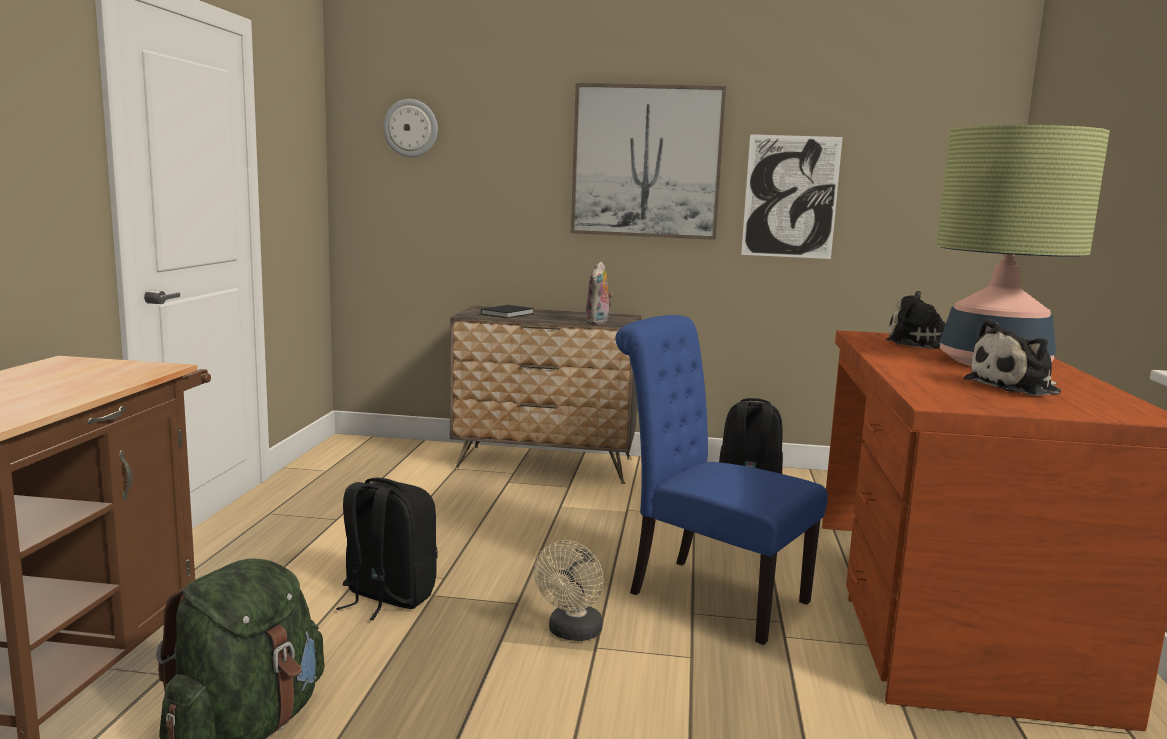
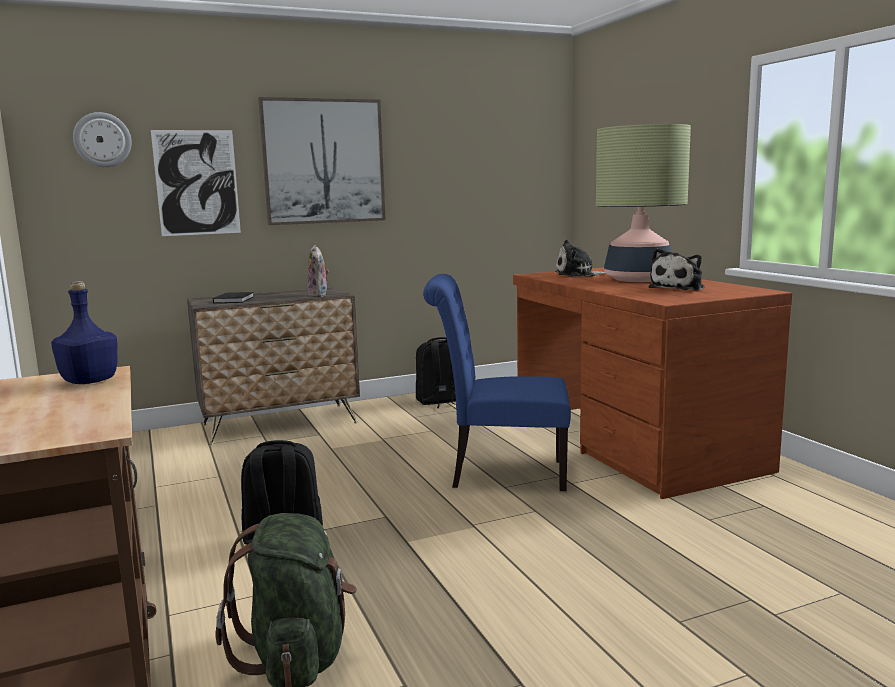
camera: 30 degrees left, 0 degrees up
(127, 373) = (90, 381): none -> blue bottle
(572, 633) = (447, 522): beige fan -> none
(790, 197) = (433, 183): picture -> picture (197, 183)

